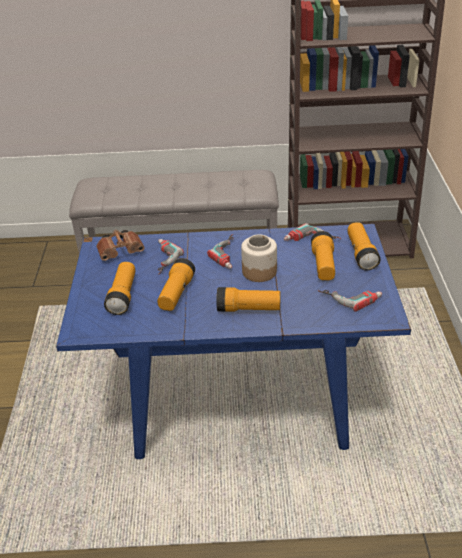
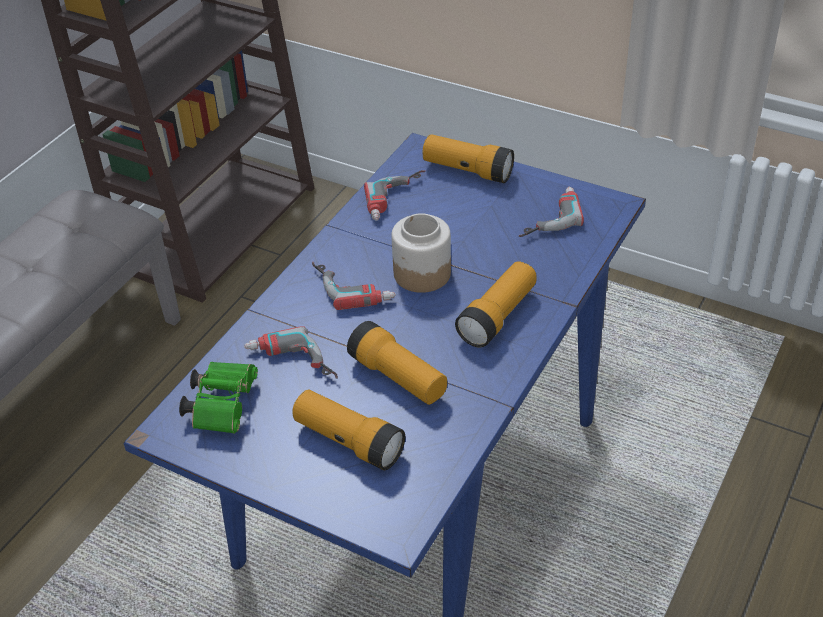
camera: 60 degrees left, 5 degrees up
(122, 252) = (223, 405): brown binoculars -> green binoculars
(323, 265) = (462, 211): flashlight -> none

